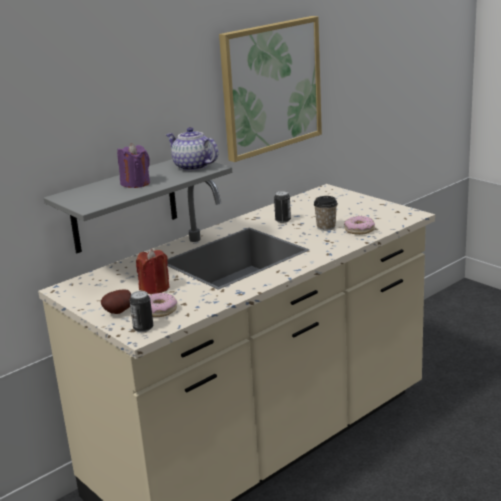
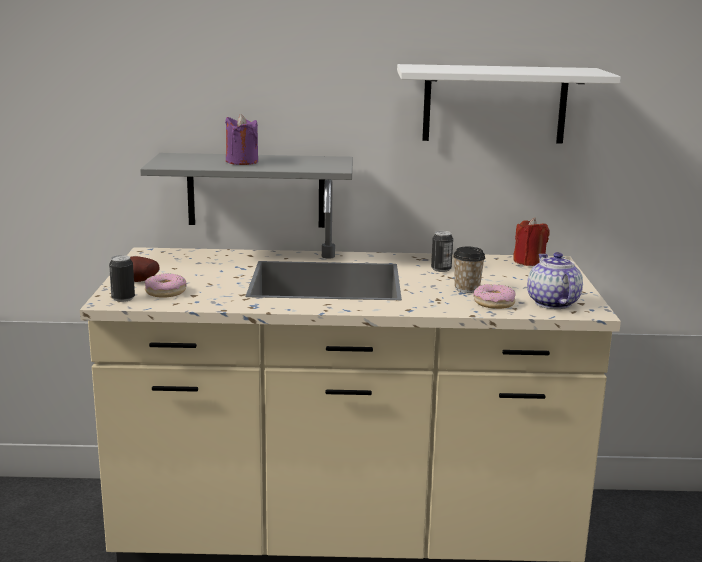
camera: 40 degrees right, 5 degrees down
(155, 288) = (204, 276): red candle -> red candle (529, 262)
(192, 167) = (321, 164): teapot -> teapot (551, 303)
(270, 87) = (494, 104): picture -> white shelf

